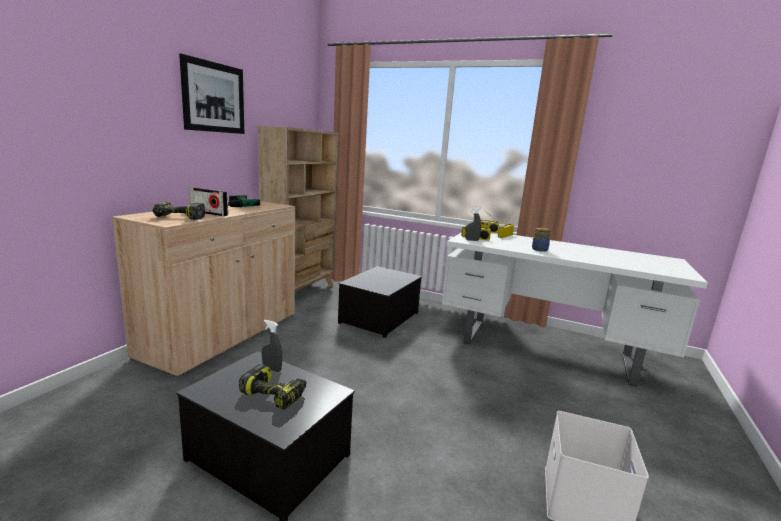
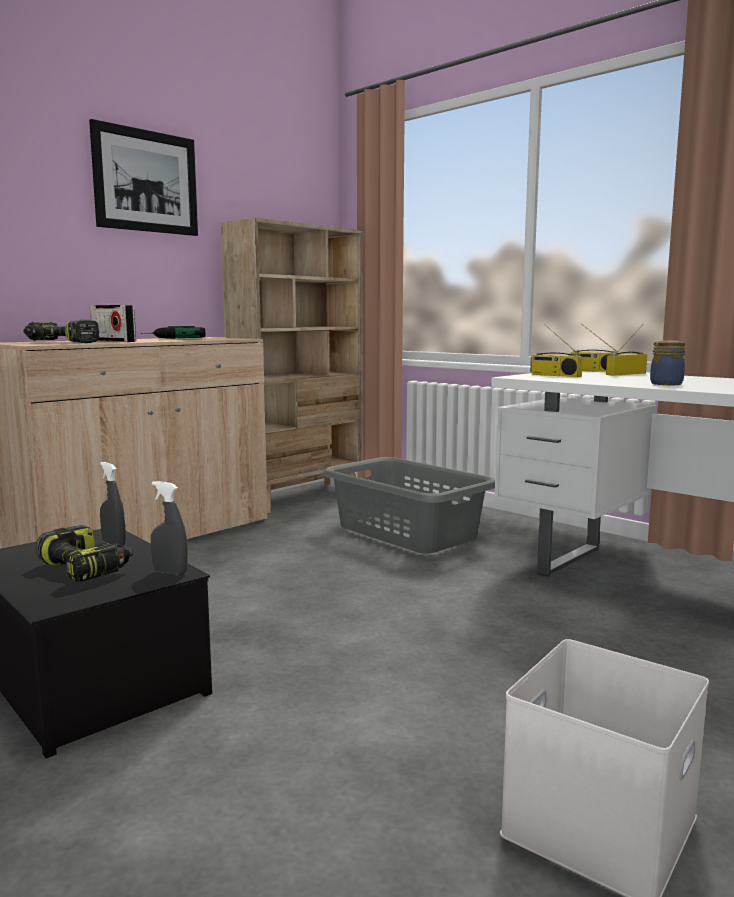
camera: 20 degrees right, 5 degrees down
(380, 318) = (406, 532): storage box -> grey laundry basket
(472, 240) = (542, 377): grey spray bottle -> grey spray bottle (170, 572)

